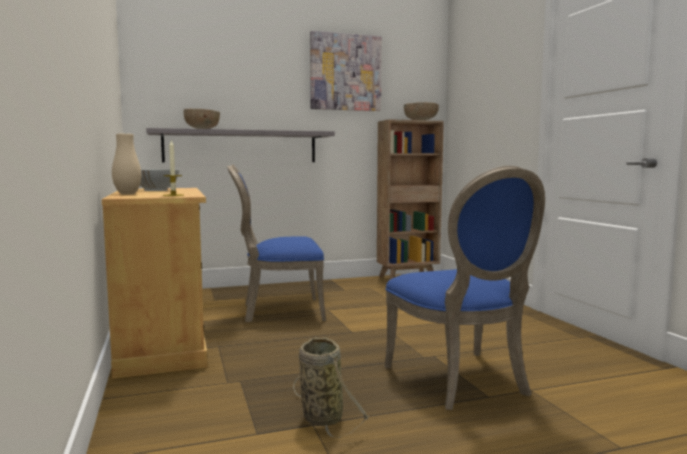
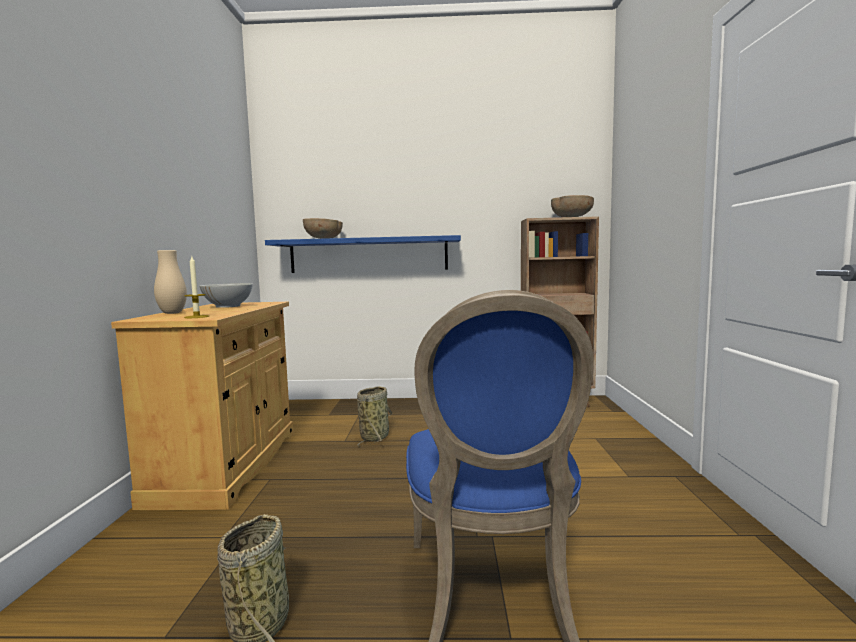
camera: 20 degrees right, 0 degrees up
(241, 147) = (368, 255): grey shelf -> blue shelf
(279, 311) = (375, 436): blue chair -> basket
(345, 72) = (482, 168): picture -> none

